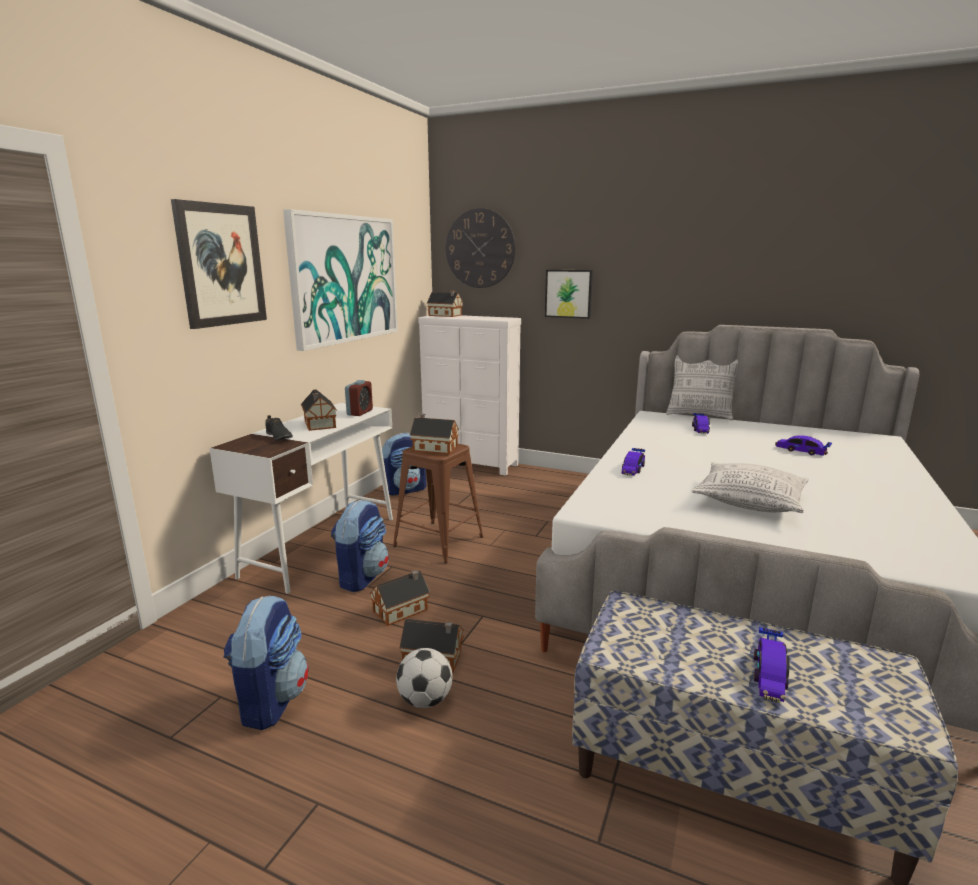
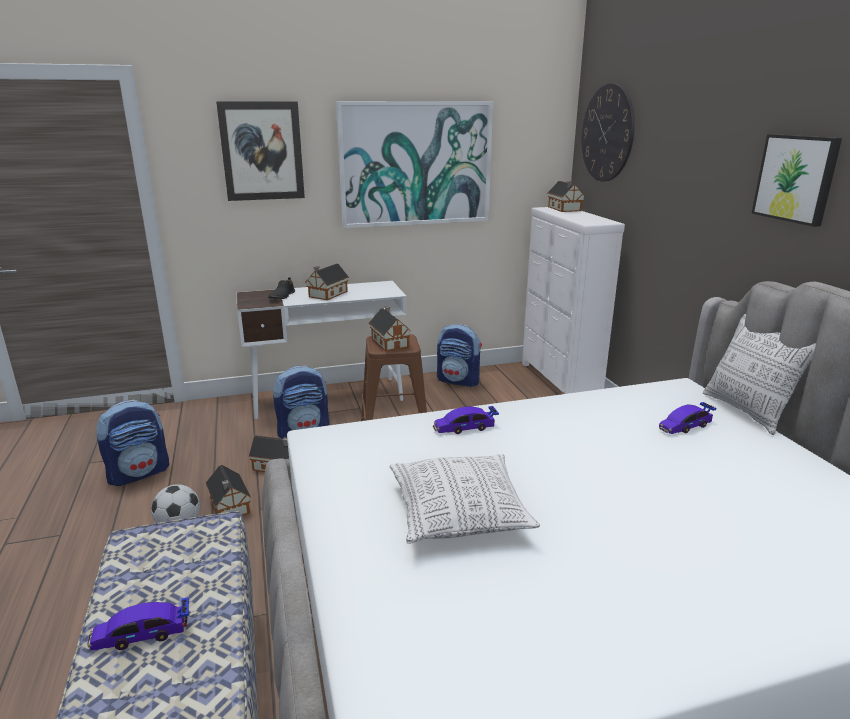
camera: 50 degrees right, 5 degrees up
(360, 412) = (377, 292): alarm clock -> none
(569, 293) = (671, 200): picture -> picture (796, 178)
(801, 451) = (733, 512): toy car -> none

